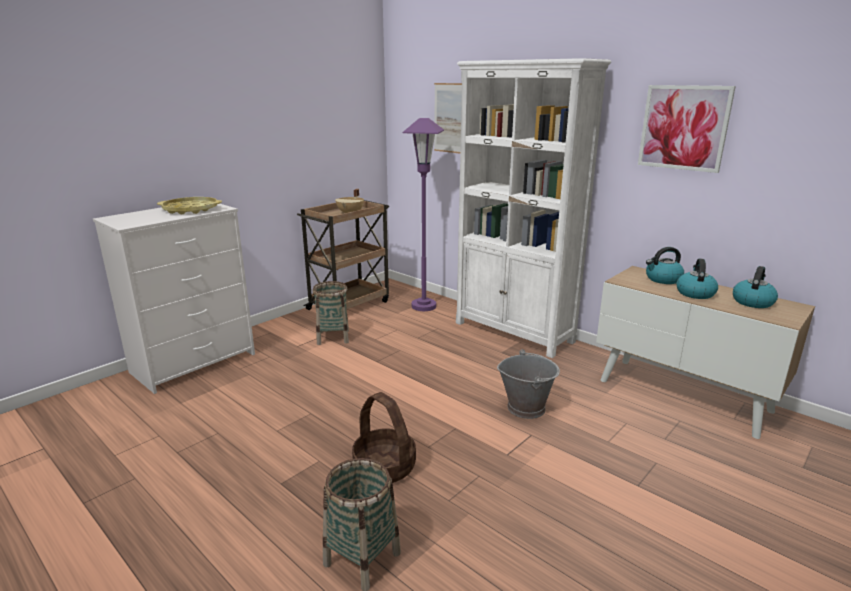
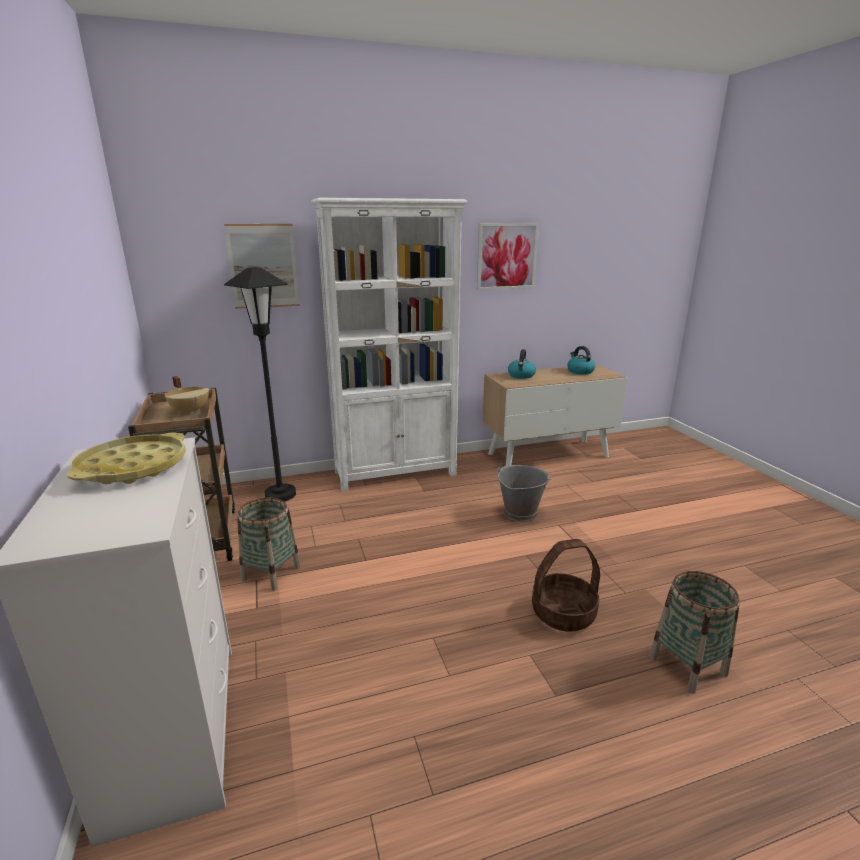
camera: 60 degrees left, 0 degrees up
(424, 306) = (280, 494): purple floor lamp -> black floor lamp
(695, 293) = (553, 377): kettle -> none

